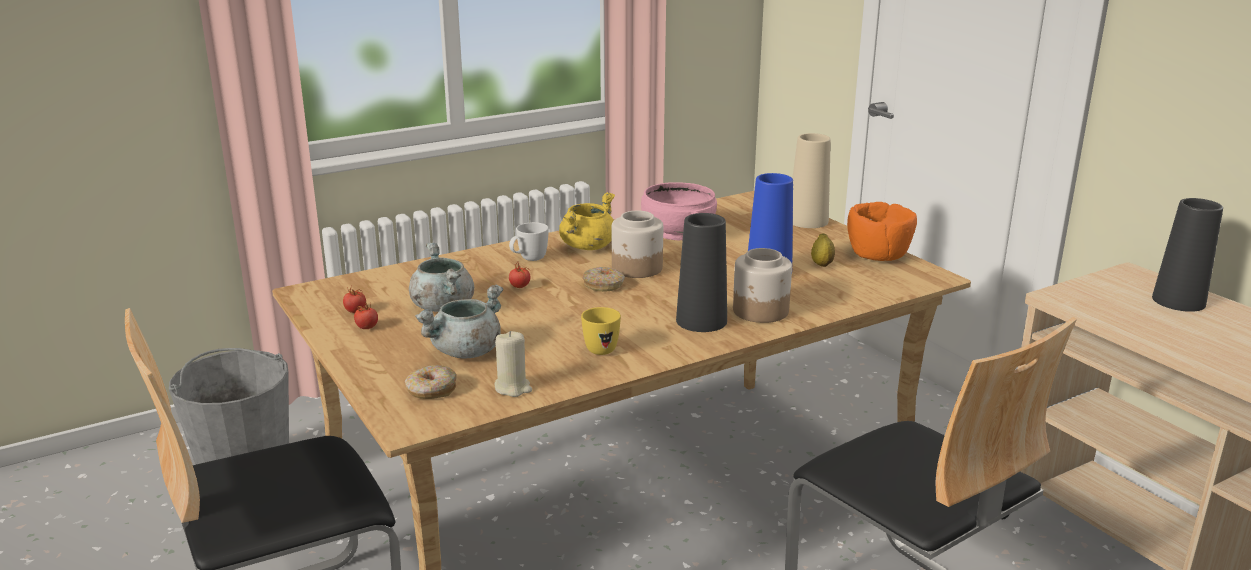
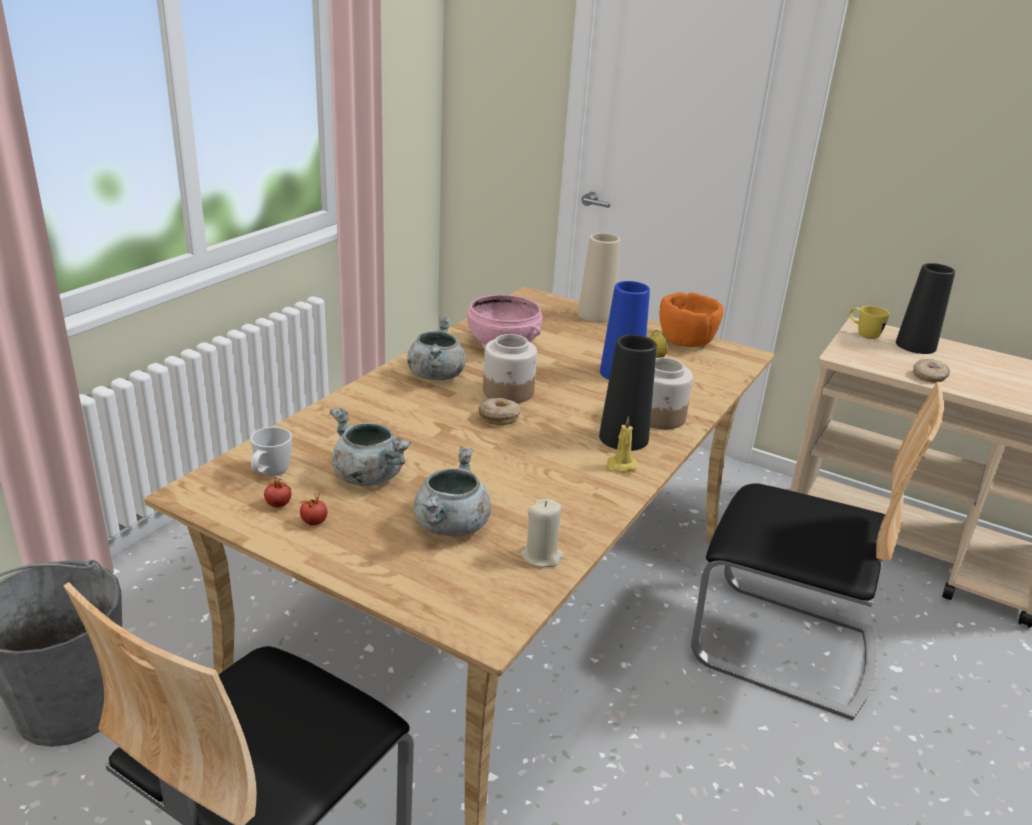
camera: 30 degrees left, 5 degrees up
(431, 390) = (467, 582): donut -> donut (929, 377)
(520, 286) = (421, 435): tomato -> none
(528, 260) = (396, 402): white mug -> white mug (270, 475)
(587, 246) = (436, 375): yellow cooking pot -> grey cooking pot
(599, 347) = (569, 488): yellow mug -> yellow mug (863, 334)
(668, 341) = (620, 466): none -> yellow candle

